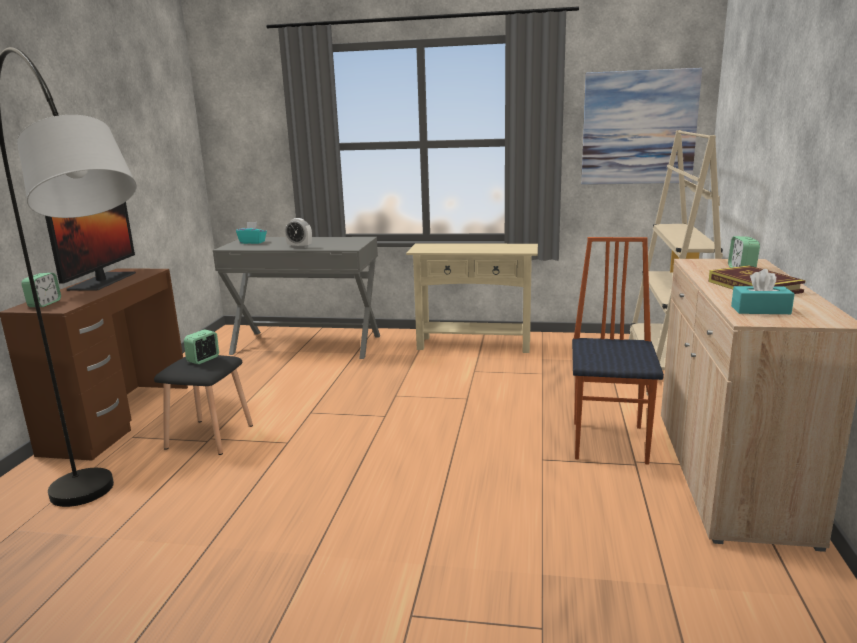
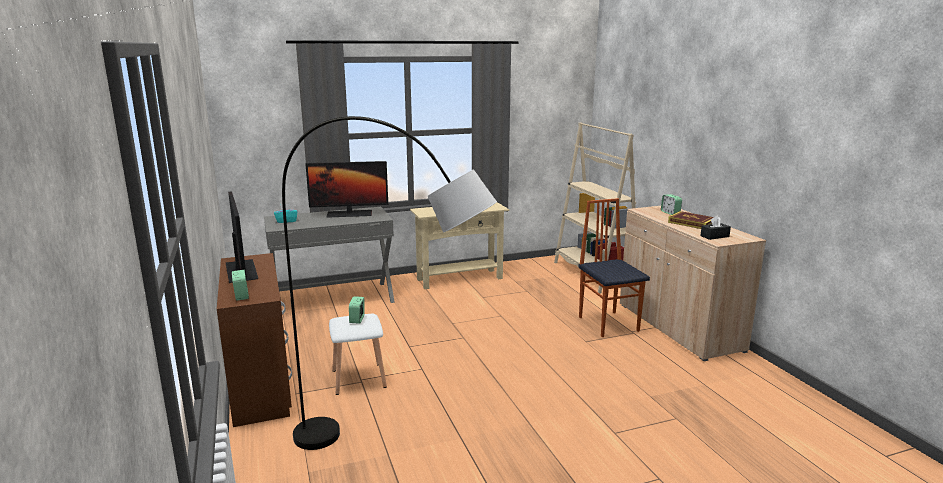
camera: 30 degrees left, 0 degrees up
(209, 437) = (359, 379): black stool -> white stool
(299, 247) = (338, 221): alarm clock -> none
(327, 241) = (349, 214): none -> monitor
(638, 128) = (550, 119): picture -> none
(760, 310) = (714, 236): turquoise tissue box -> black tissue box

